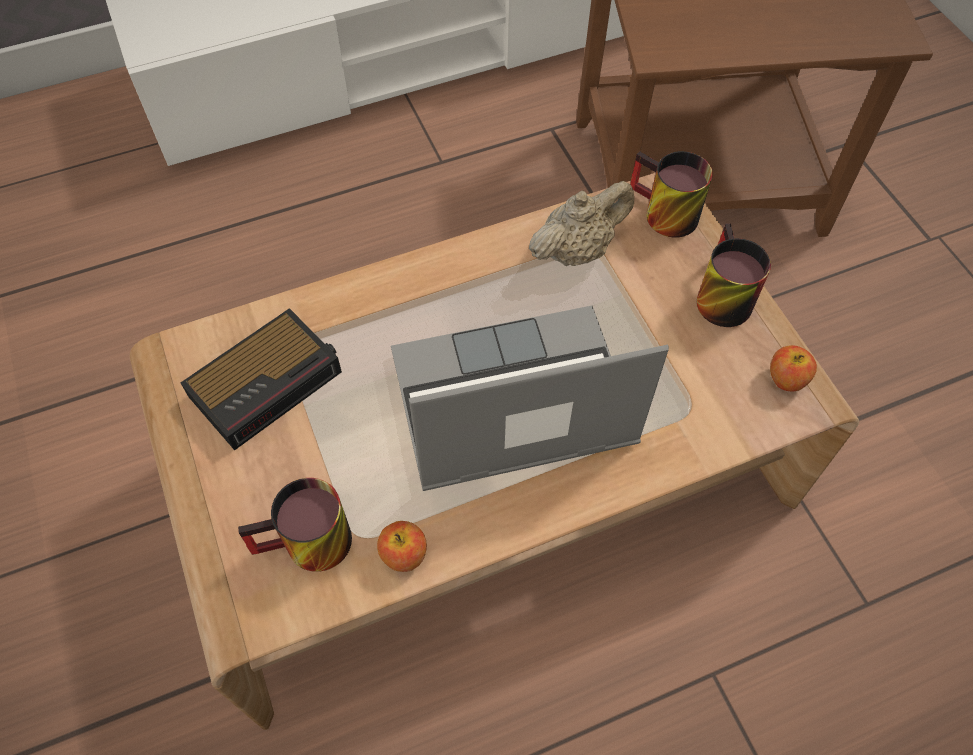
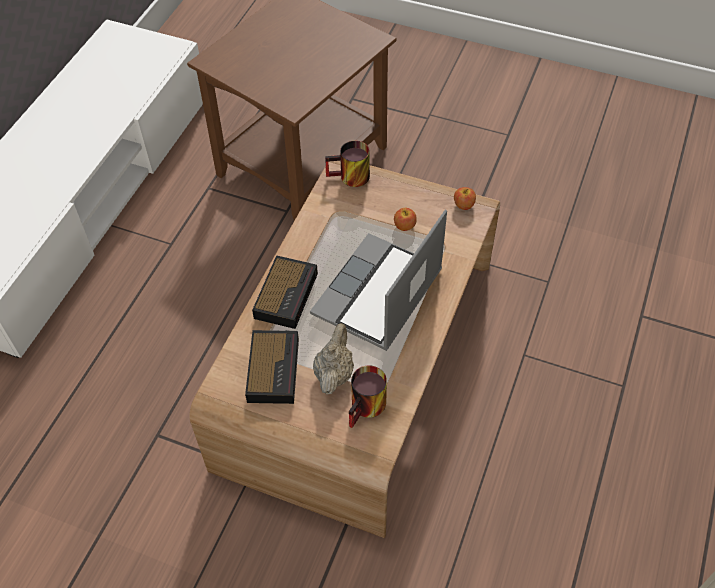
camera: 45 degrees left, 5 degrees down
(399, 301) = (286, 294): none -> alarm clock
(404, 554) = (405, 378): apple -> apple (404, 226)
(577, 250) = (334, 218): beige teapot -> beige teapot (334, 373)
(717, 295) = (406, 194): mug -> none

